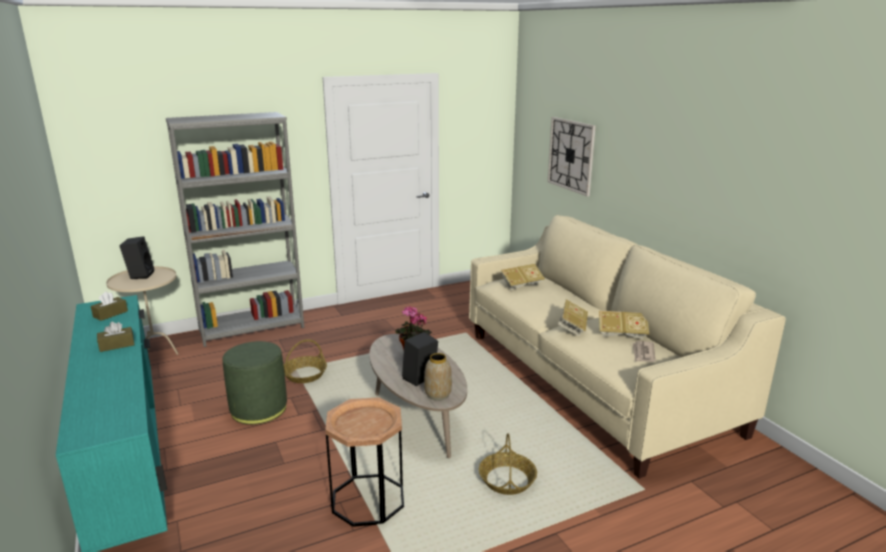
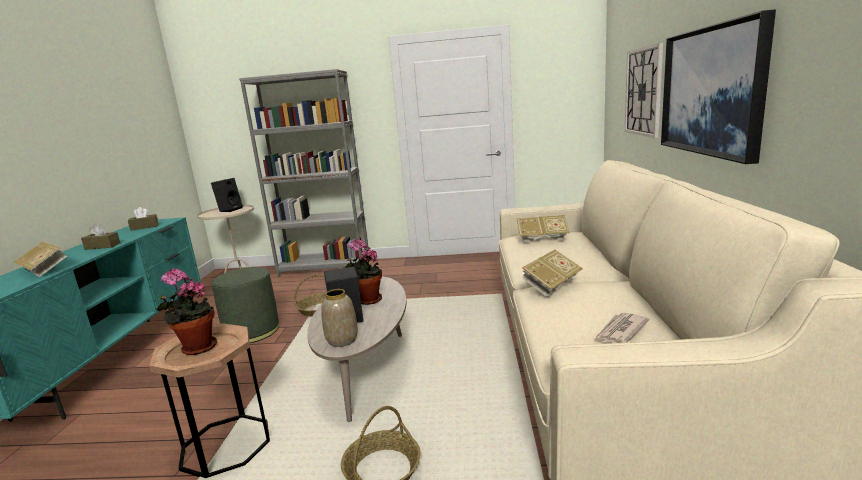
camera: 30 degrees right, 5 degrees down
(356, 422) = (196, 348): none -> potted plant
(622, 334) = (613, 302): book -> book (44, 270)
(646, 177) = (711, 91): none -> picture

